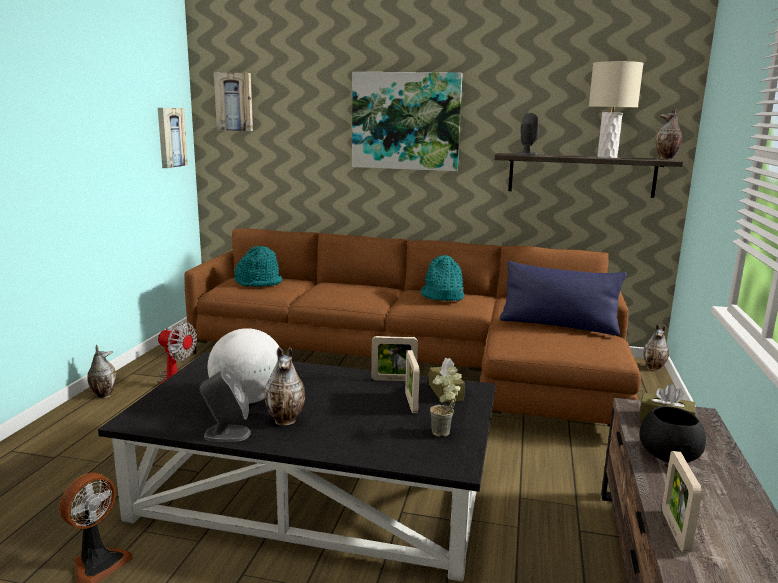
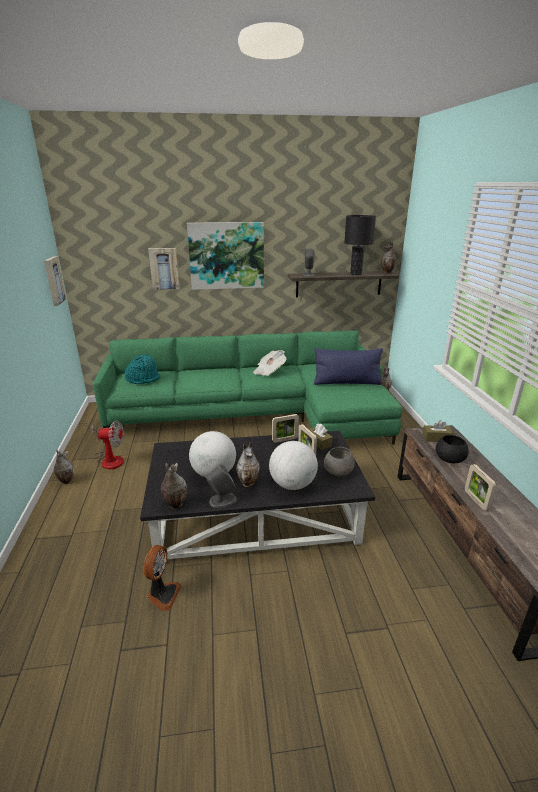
camera: 20 degrees left, 10 degrees up
(156, 424) = (174, 504): none -> vase
(234, 102) = (95, 247): picture -> picture (164, 268)
(351, 437) = (292, 484): none -> globe
(419, 364) = (257, 414): brown sofa -> green sofa
(442, 296) = (269, 371): turquoise hat -> newspaper
(445, 435) = (338, 471): potted plant -> grey bowl
(606, 157) = (355, 274): beige table lamp -> black table lamp

